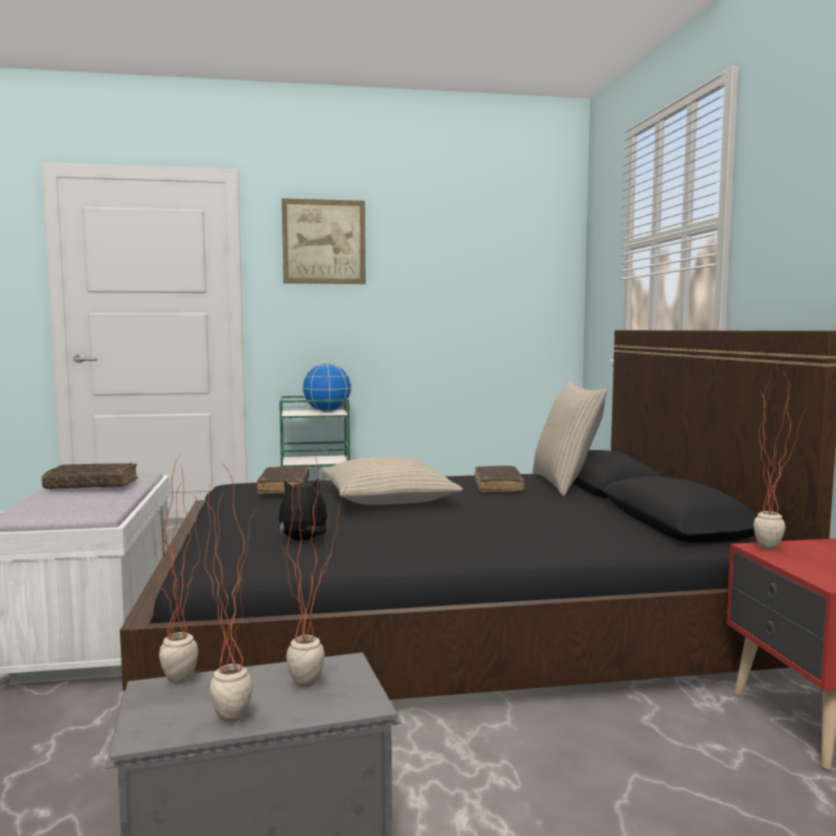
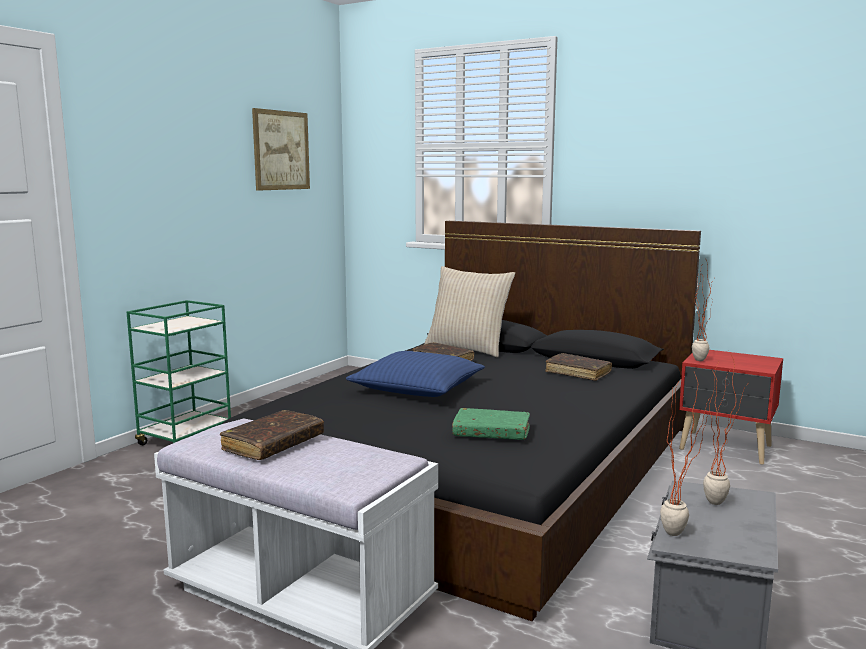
camera: 50 degrees left, 5 degrees up
(236, 712) = (742, 526): potted plant -> none
(284, 488) = (323, 403): brown book -> brown book (578, 373)
(304, 541) = (491, 433): plush toy -> green book
(324, 242) = (150, 130): picture -> picture (281, 150)
(327, 412) = (188, 321): globe -> none
(387, 498) = (417, 388): beige pillow -> blue pillow

